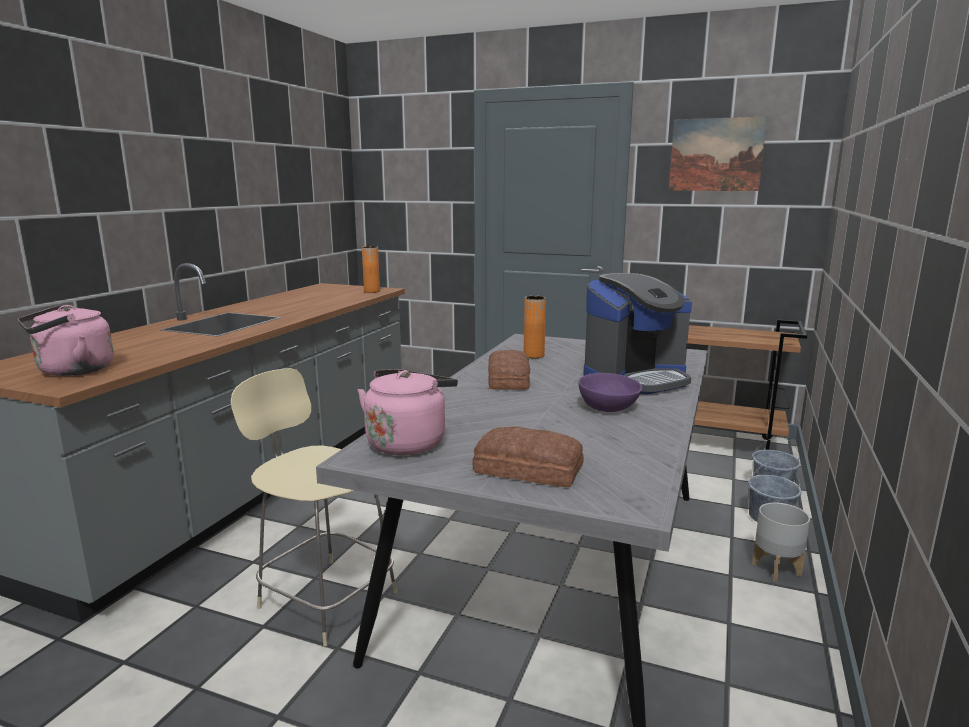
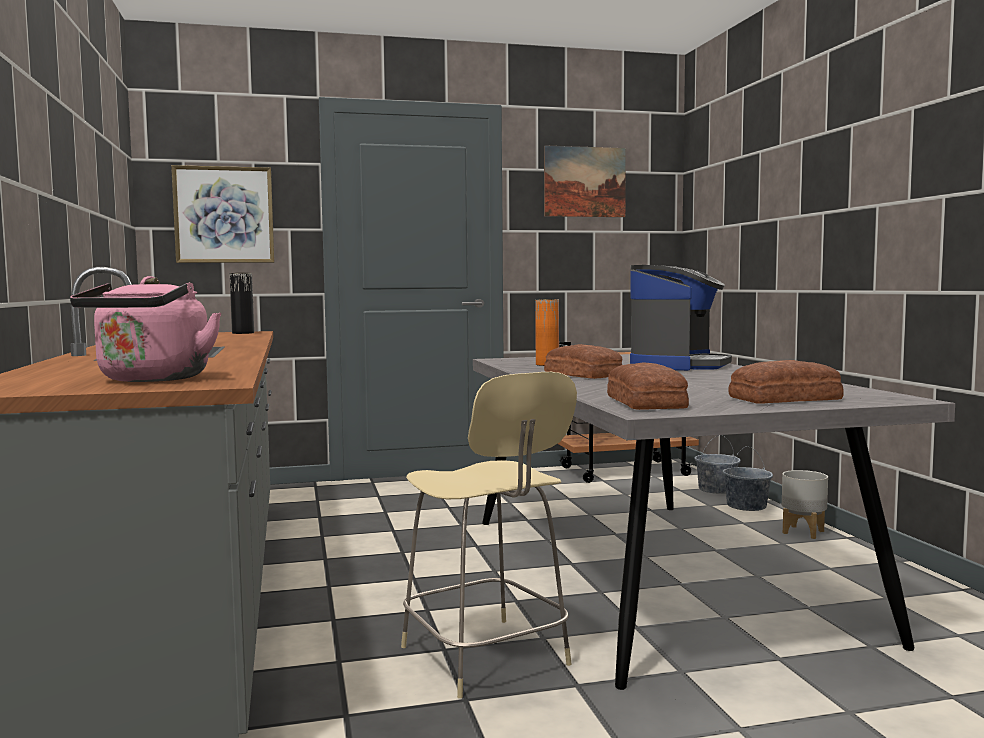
camera: 35 degrees left, 10 degrees down
(325, 597) = (487, 658): beige chair -> beige chair turned 120 degrees counterclockwise
(372, 291) = (243, 333): orange vase -> black vase
(407, 191) = (224, 215): none -> picture
(408, 442) = (647, 402): pink kettle -> bread
(607, 407) = (715, 375): purple bowl -> none

